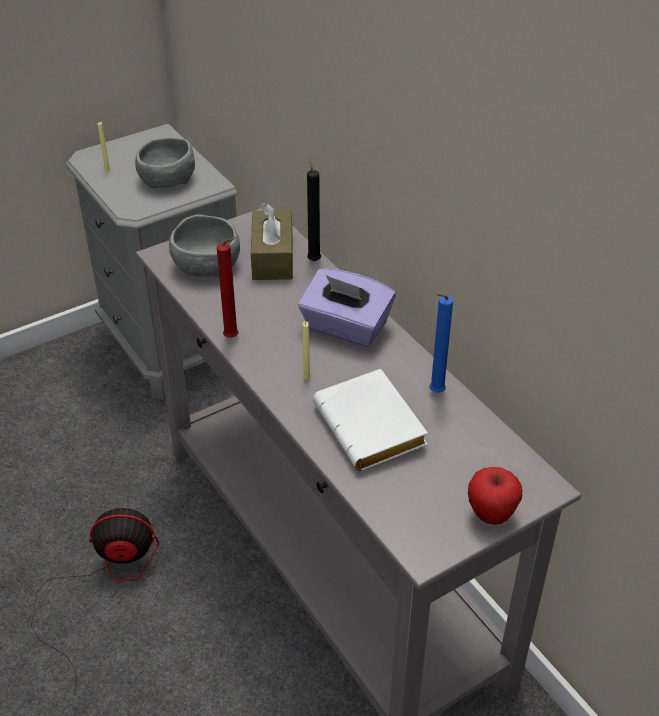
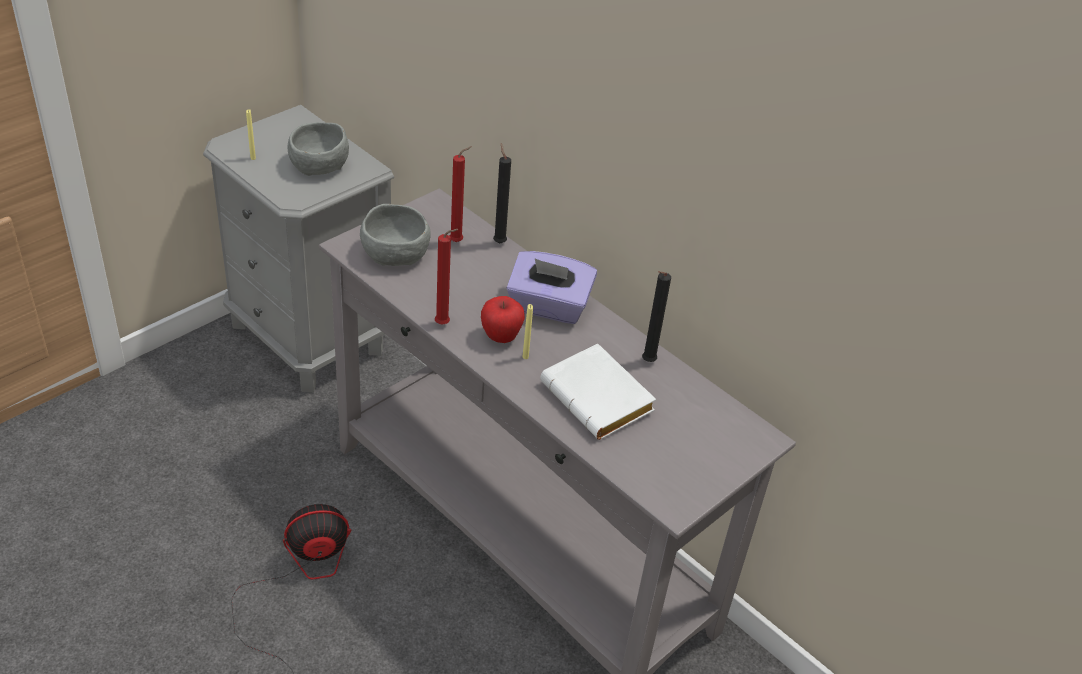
camera: 15 degrees left, 0 degrees up
(272, 257) = (458, 242): brown tissue box -> red candle
(434, 393) = (646, 362): blue candle -> black candle
(491, 514) = (724, 467): apple -> apple (501, 337)

